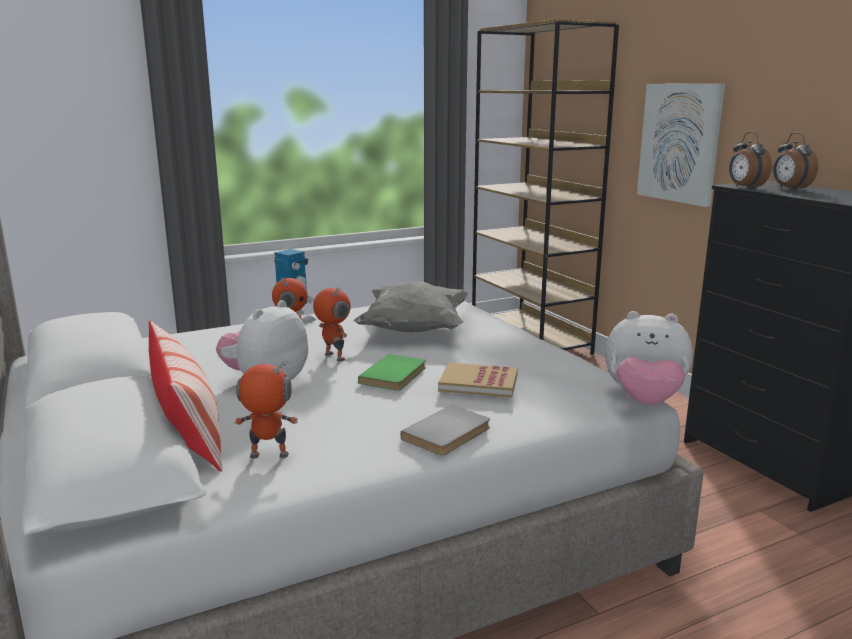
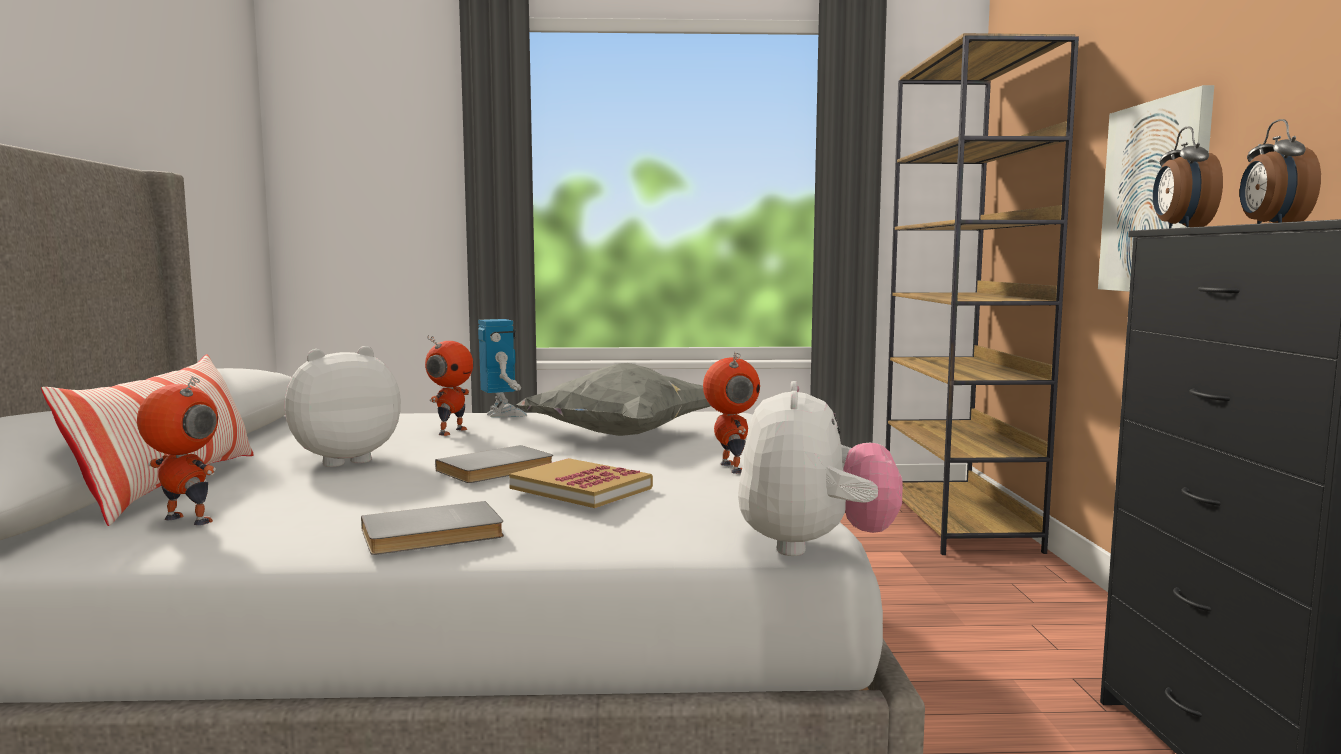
camera: 25 degrees right, 10 degrees down
(333, 357) = (467, 446): toy robot -> toy robot (729, 468)
(395, 375) = (498, 469): green book -> grey book
(644, 401) = (814, 547): plush toy -> plush toy turned 120 degrees counterclockwise

